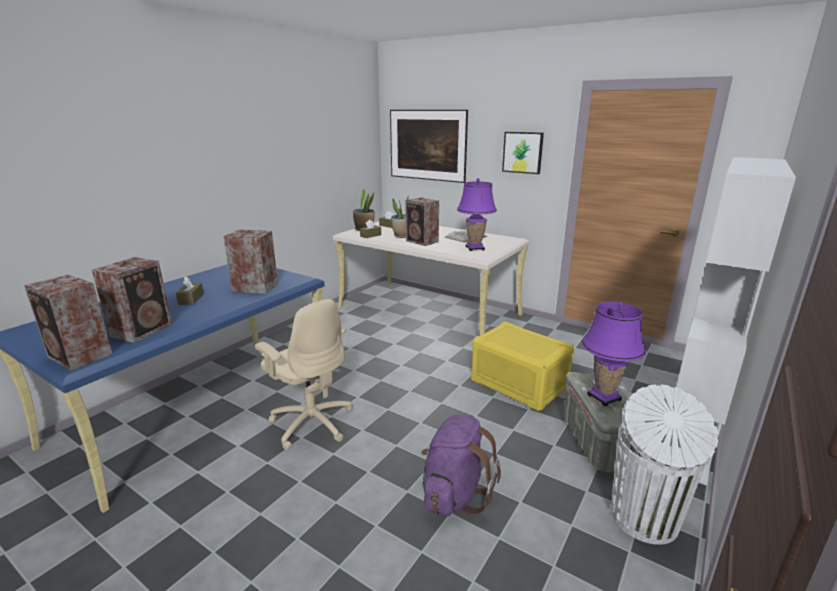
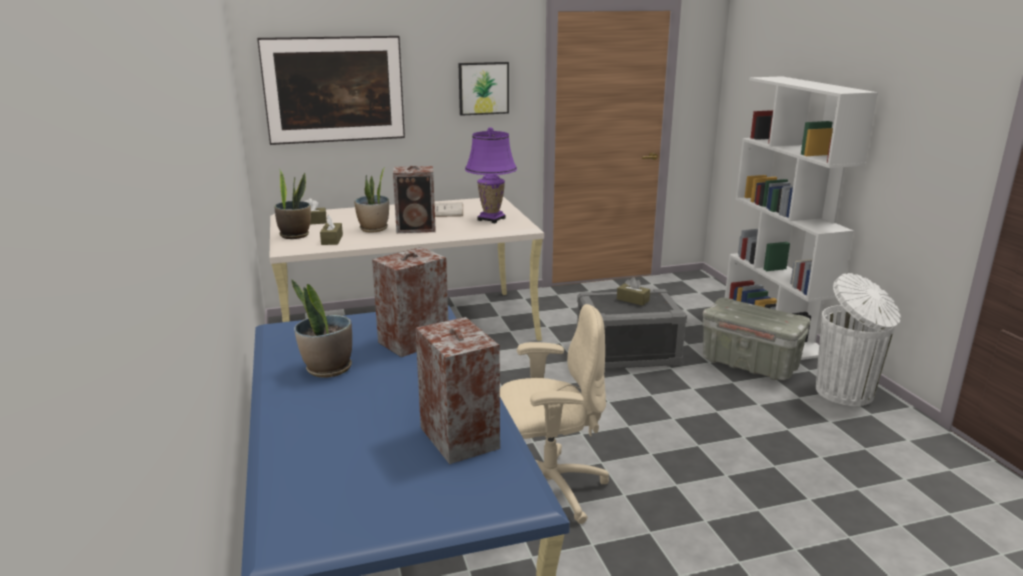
camera: 50 degrees left, 0 degrees up
(80, 356) = (498, 493): speaker -> none
(191, 299) = (384, 387): brown tissue box -> brown tissue box (633, 300)
(202, 284) = (327, 369): none -> potted plant
(454, 494) = (752, 453): purple backpack -> none
(518, 384) = (627, 354): yellow storage box -> grey storage box
(603, 397) = (757, 316): purple table lamp -> none

